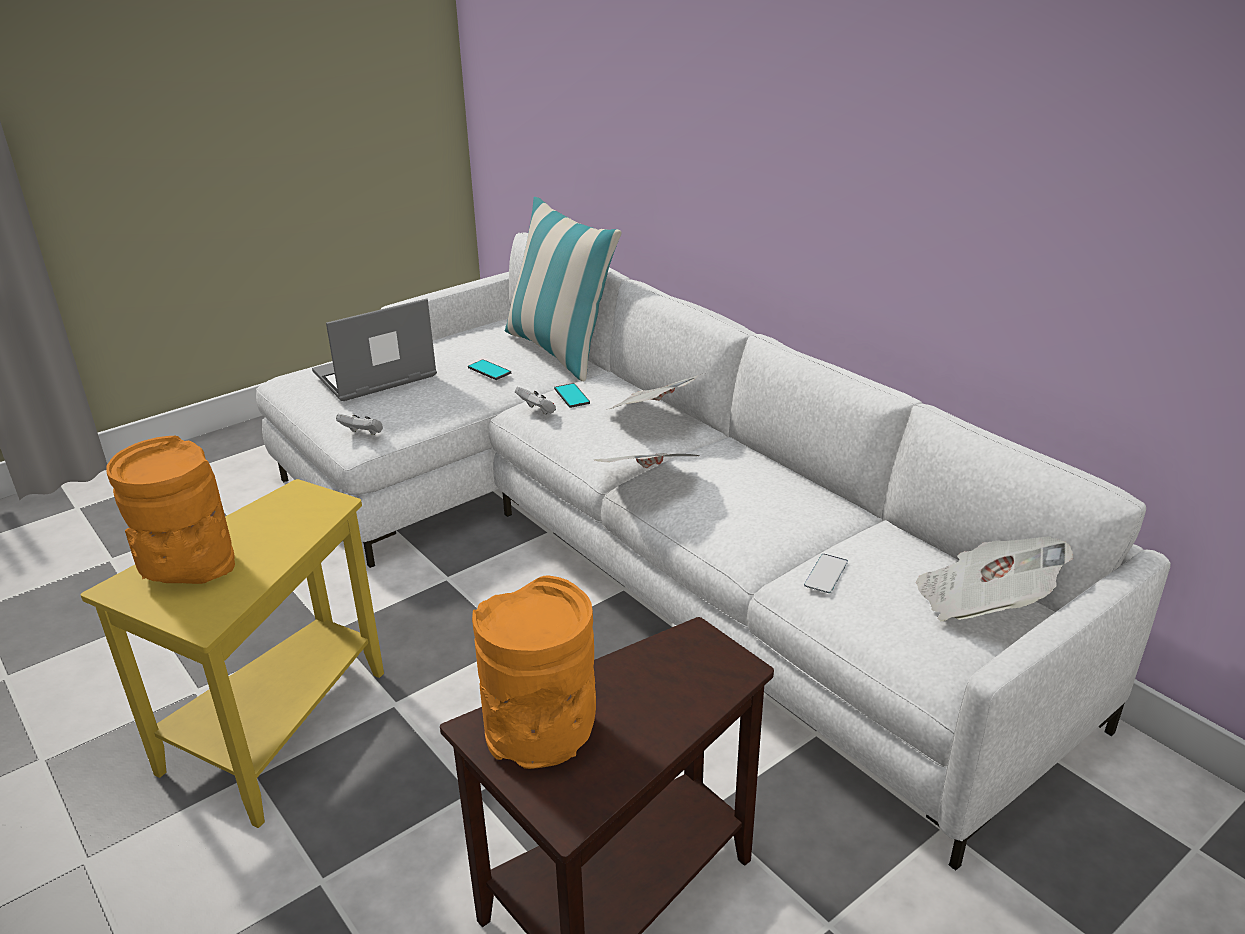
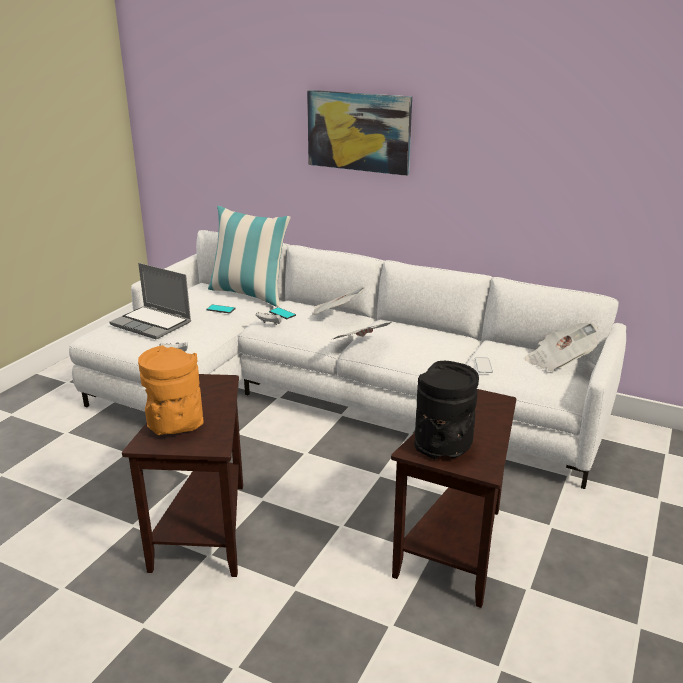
camera: 25 degrees left, 5 degrees down
(277, 735) = (206, 532): yellow side table -> brown side table
(374, 376) = (152, 324): laptop -> laptop turned 90 degrees counterclockwise
(541, 737) = (443, 447): orange vase -> black vase
(743, 90) = (359, 131): none -> picture

